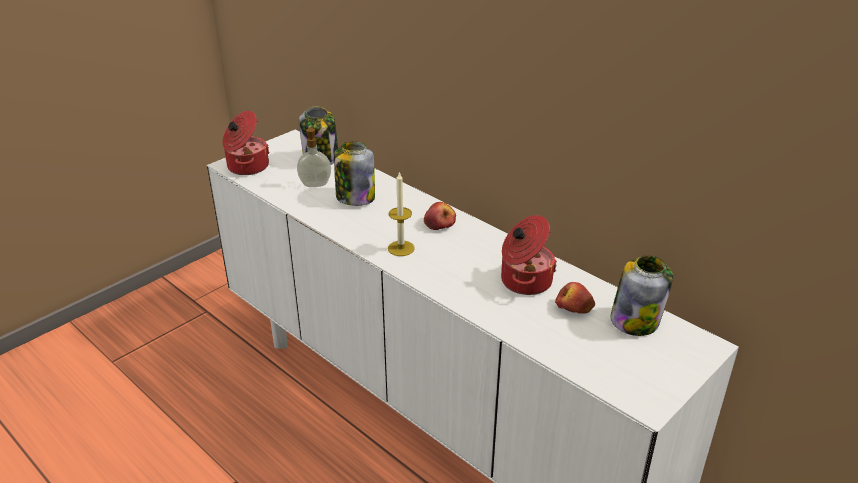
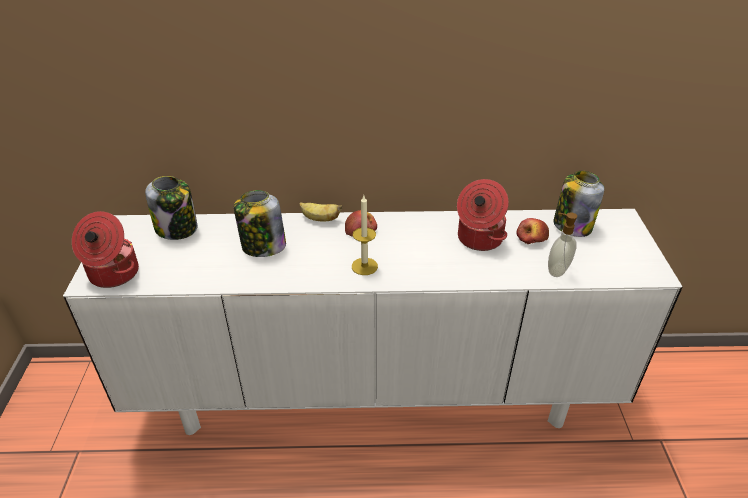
camera: 45 degrees left, 5 degrees up
(315, 184) = (209, 254): soap dispenser -> soap dispenser (556, 270)
(422, 200) = (320, 219): none -> banana

